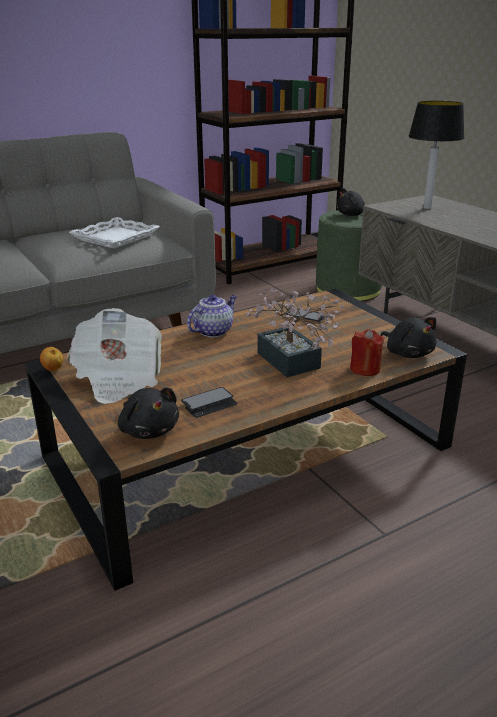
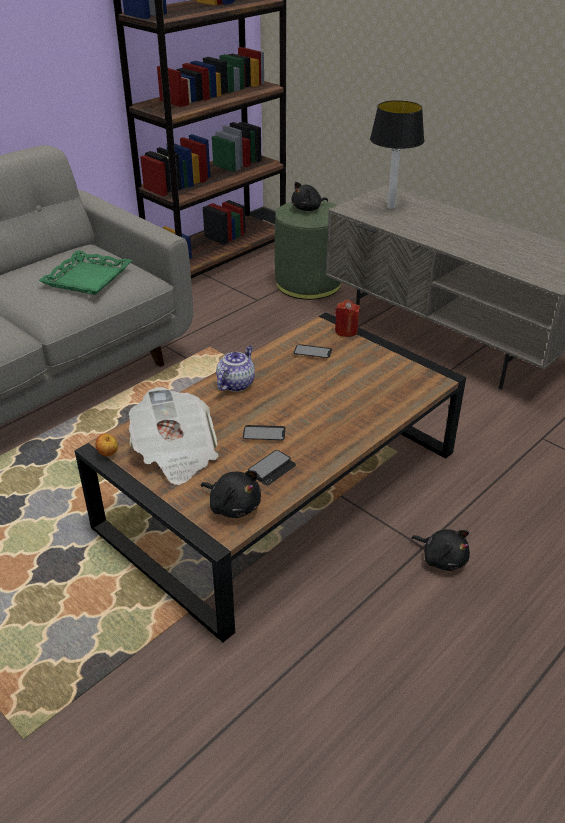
camera: 15 degrees left, 10 degrees up
(116, 238) = (88, 278): white tray -> green tray
(218, 374) = (264, 434): none -> phone
(291, 364) = (324, 412): potted plant -> none
(365, 369) = (388, 408): red candle -> red candle (346, 331)
(408, 353) = (418, 384): black plush toy -> black plush toy (442, 558)

